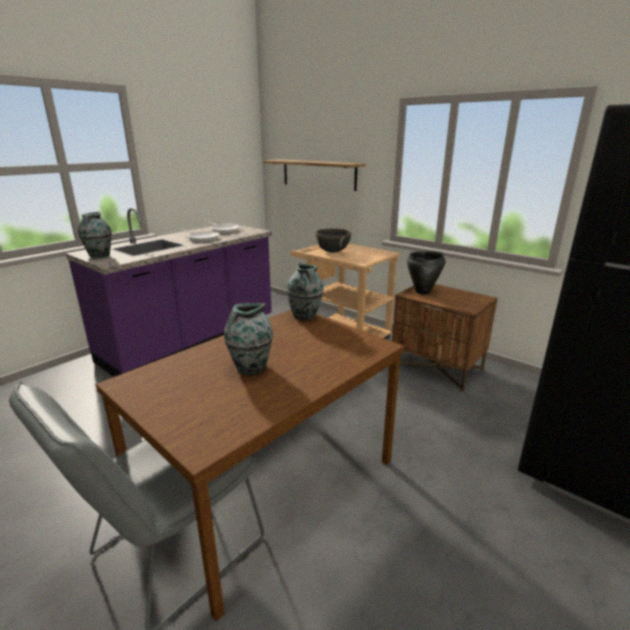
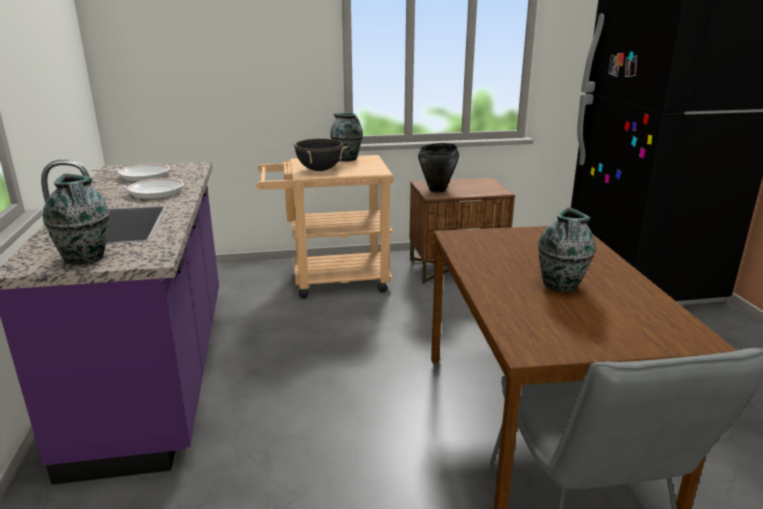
camera: 50 degrees left, 0 degrees up
(305, 316) = (466, 234): vase -> vase (347, 159)
(318, 174) = (216, 70): shelf -> none

